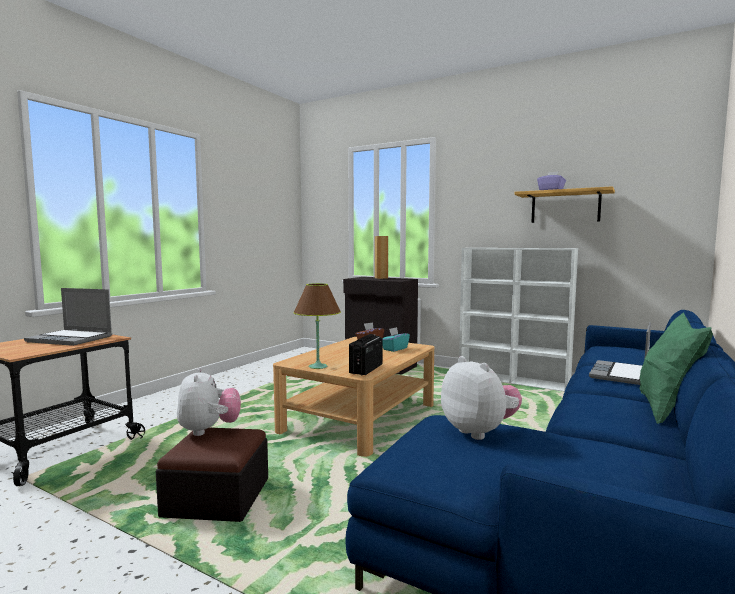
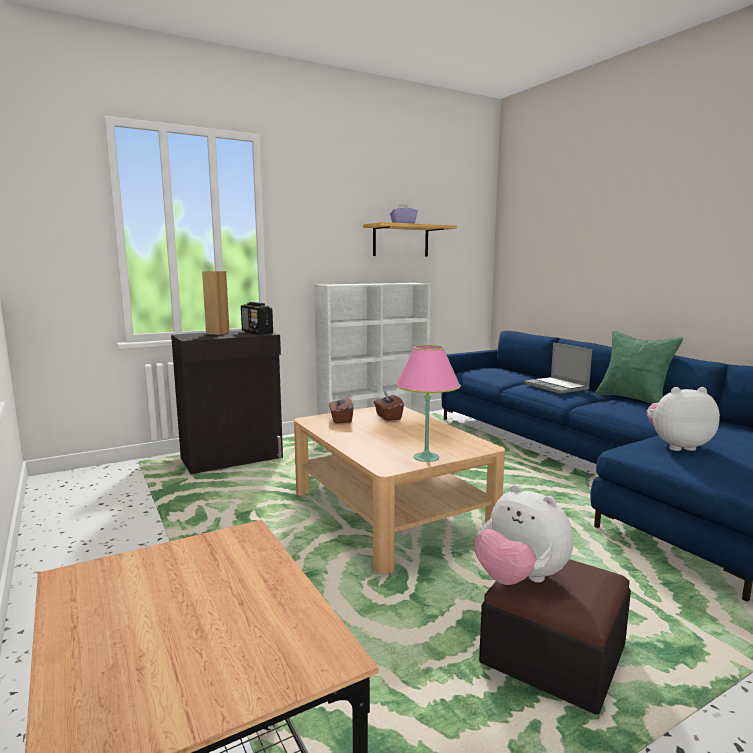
camera: 60 degrees left, 5 degrees up
(71, 339) = (183, 584): laptop -> none
(209, 430) = (520, 579): plush toy -> plush toy turned 150 degrees counterclockwise
(318, 366) = (426, 457): brown table lamp -> pink table lamp
(366, 369) = (462, 441): radio -> radio (257, 332)
(394, 349) = (388, 417): turquoise tissue box -> brown tissue box

